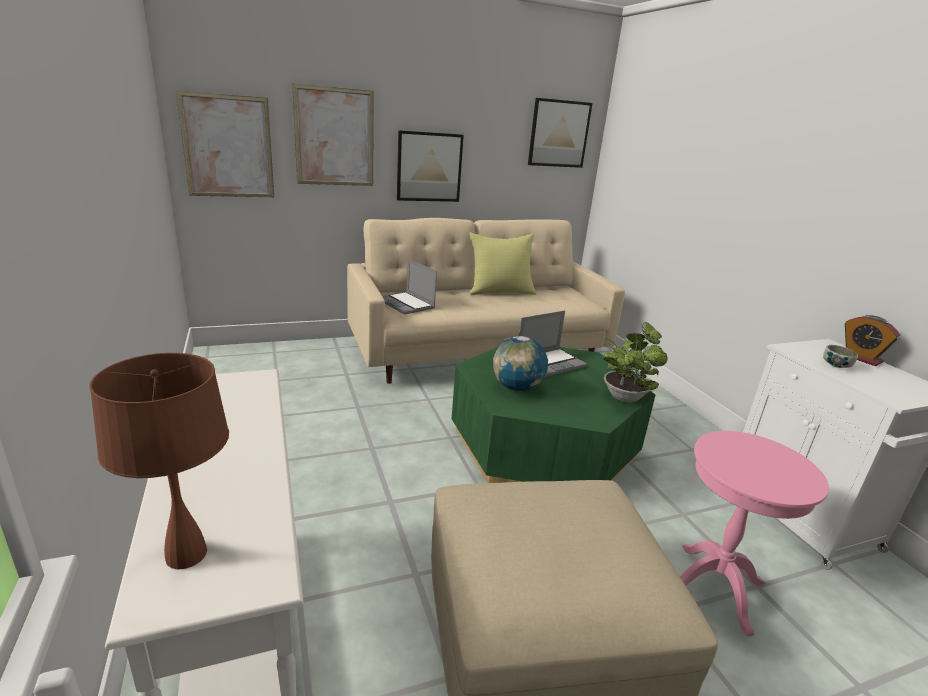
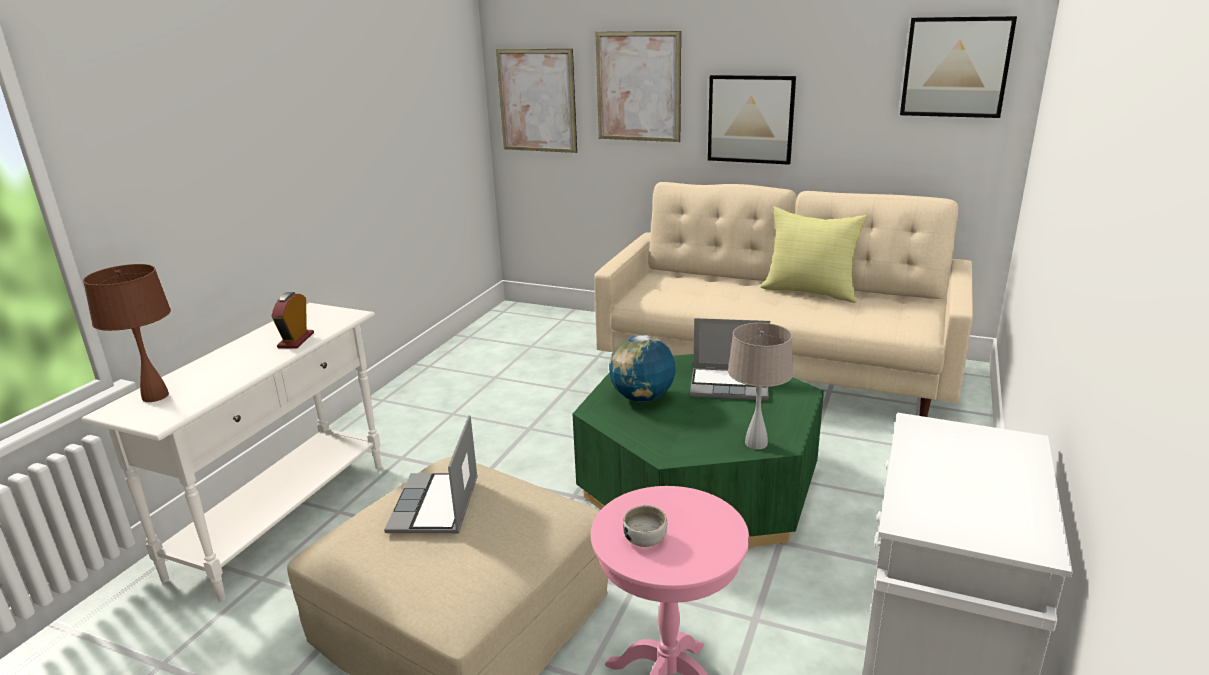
camera: 45 degrees right, 0 degrees up
(407, 304) = (663, 287): laptop -> laptop (436, 506)
(625, 396) = (755, 443): potted plant -> beige table lamp
(836, 365) = (938, 462): bowl -> bowl (645, 539)
(860, 358) = (1020, 469): alarm clock -> alarm clock (296, 340)

